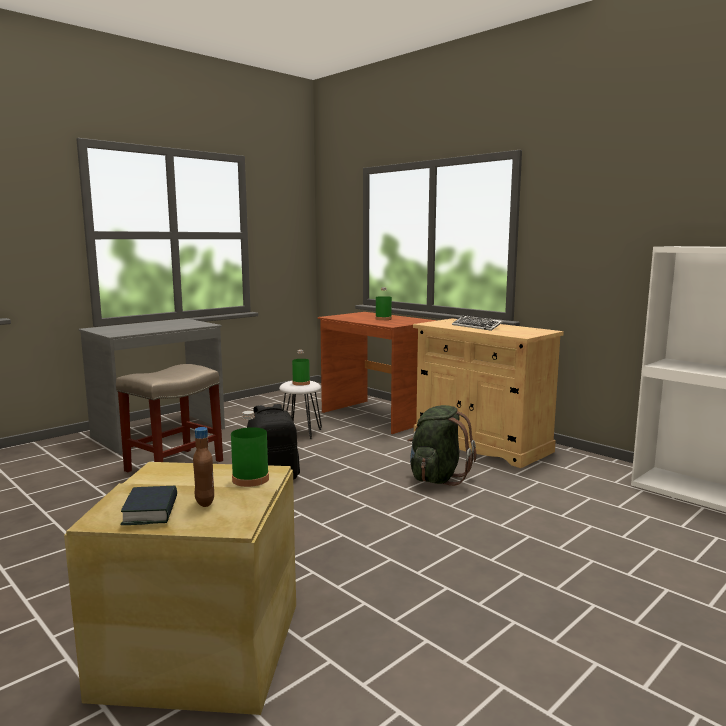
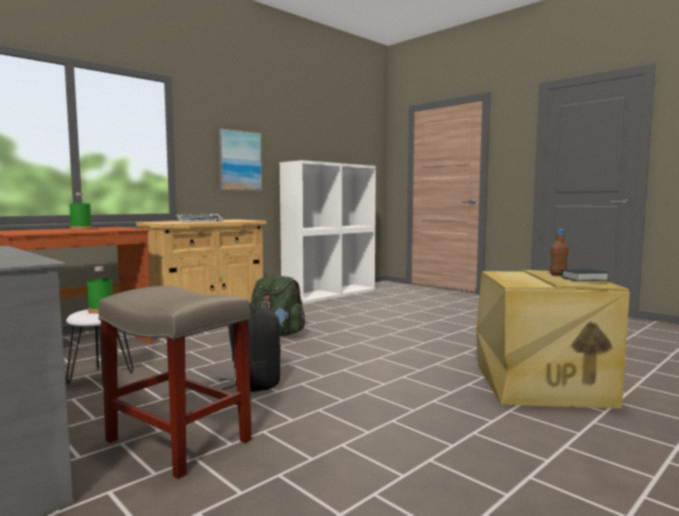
camera: 90 degrees left, 5 degrees down
(250, 479) = (512, 273): green bottle -> none
(605, 247) = (239, 161): none -> picture

